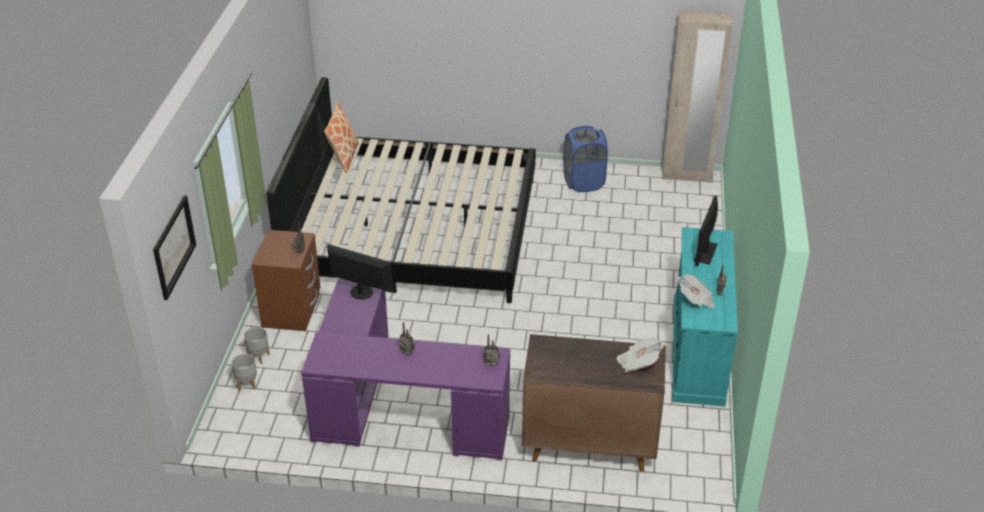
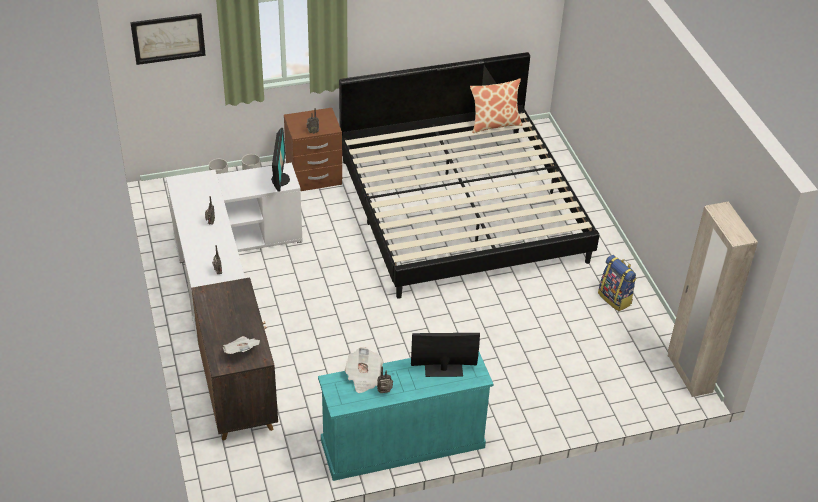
camera: 65 degrees right, 5 degrees up
(394, 411) = (226, 269): purple desk -> white desk
(583, 182) = (615, 299): blue laundry basket -> backpack

